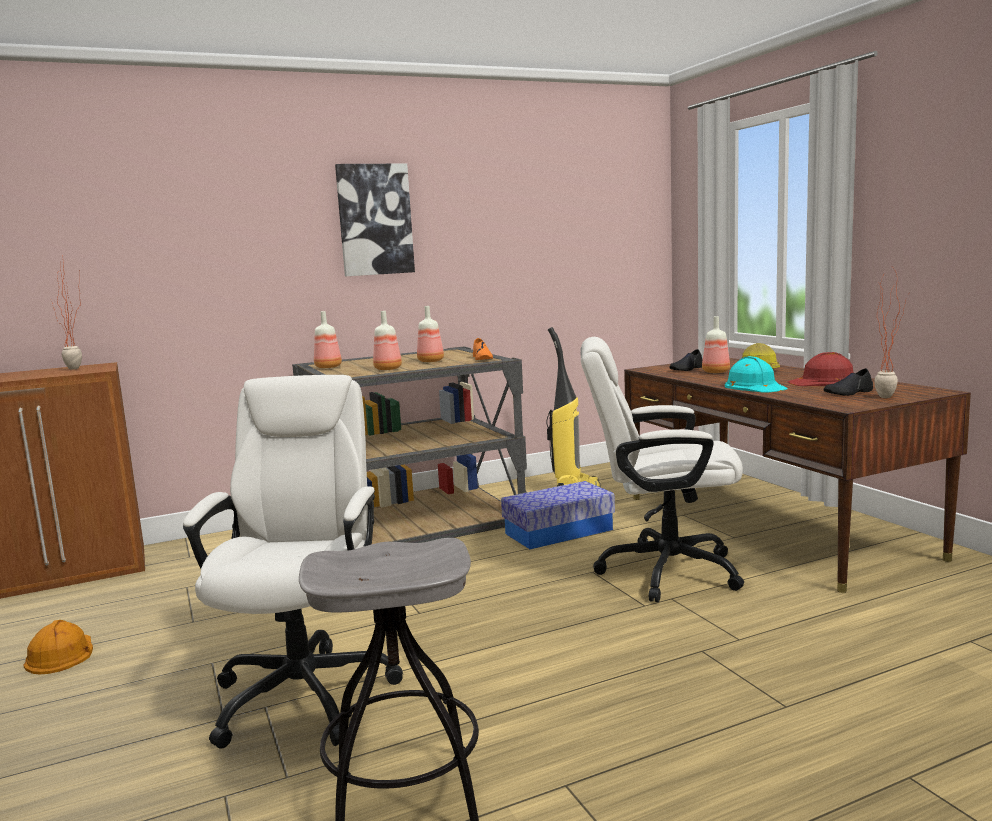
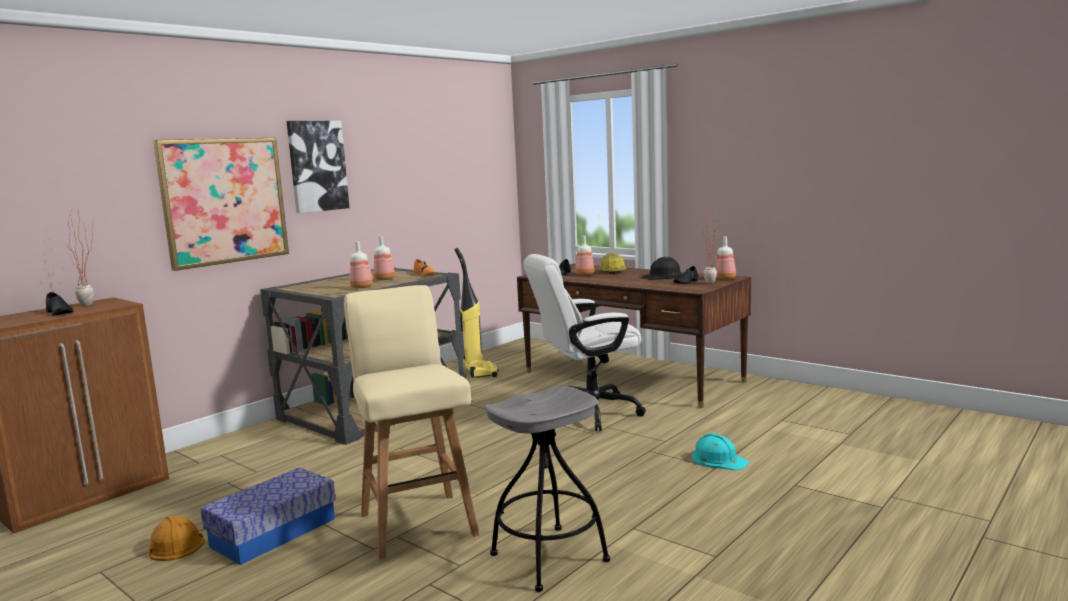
camera: 25 degrees left, 0 degrees up
(35, 374) = (59, 312): none -> black shoe
(252, 259) = (224, 201): none -> picture
(306, 692) = (417, 523): white office chair -> beige stool
(329, 367) = (304, 289): bottle -> bottle (725, 278)
(559, 531) = (494, 400): storage box -> storage box (273, 532)
(754, 386) = (624, 282): turquoise hard hat -> turquoise hard hat (719, 459)
(823, 382) = (662, 276): red hard hat -> black hard hat

